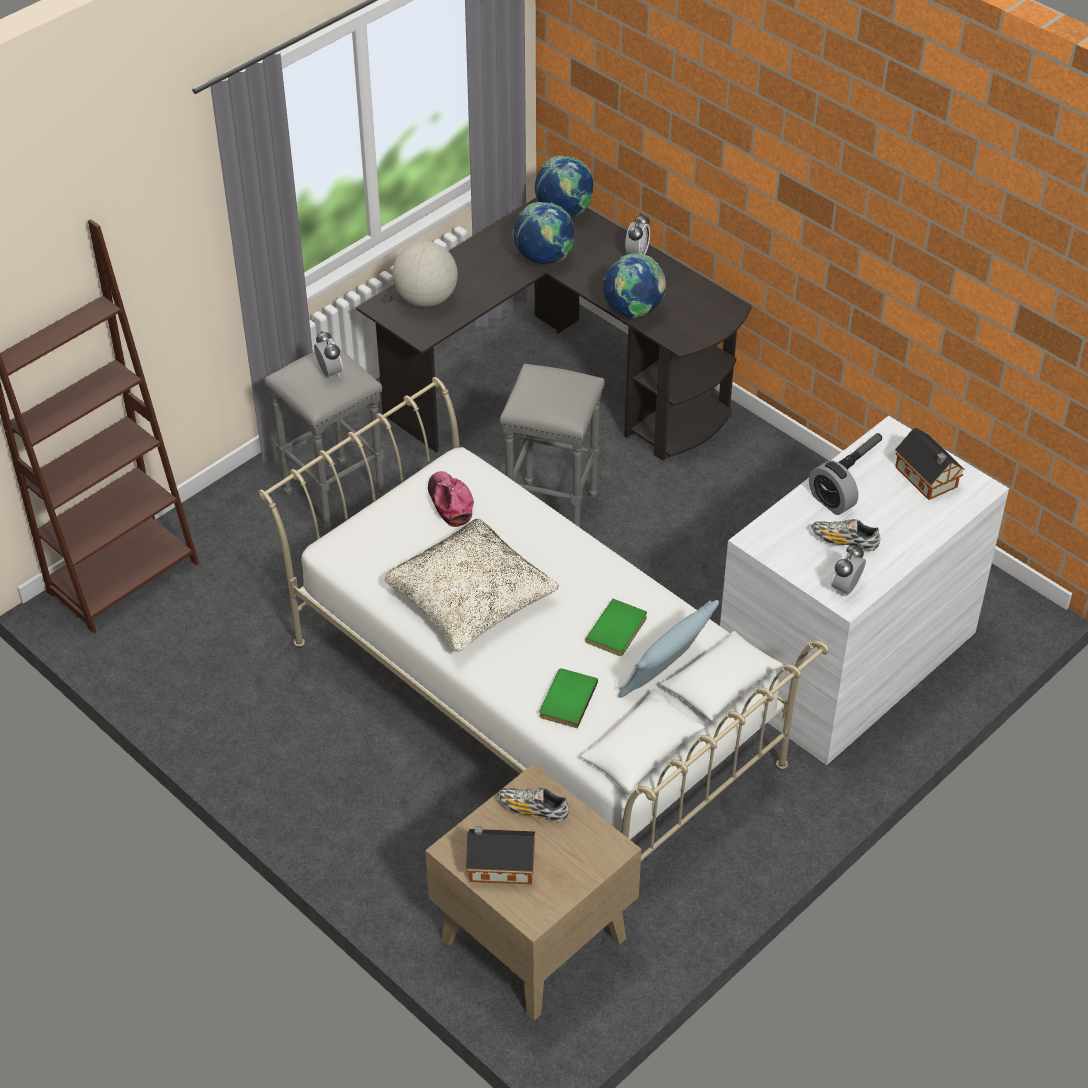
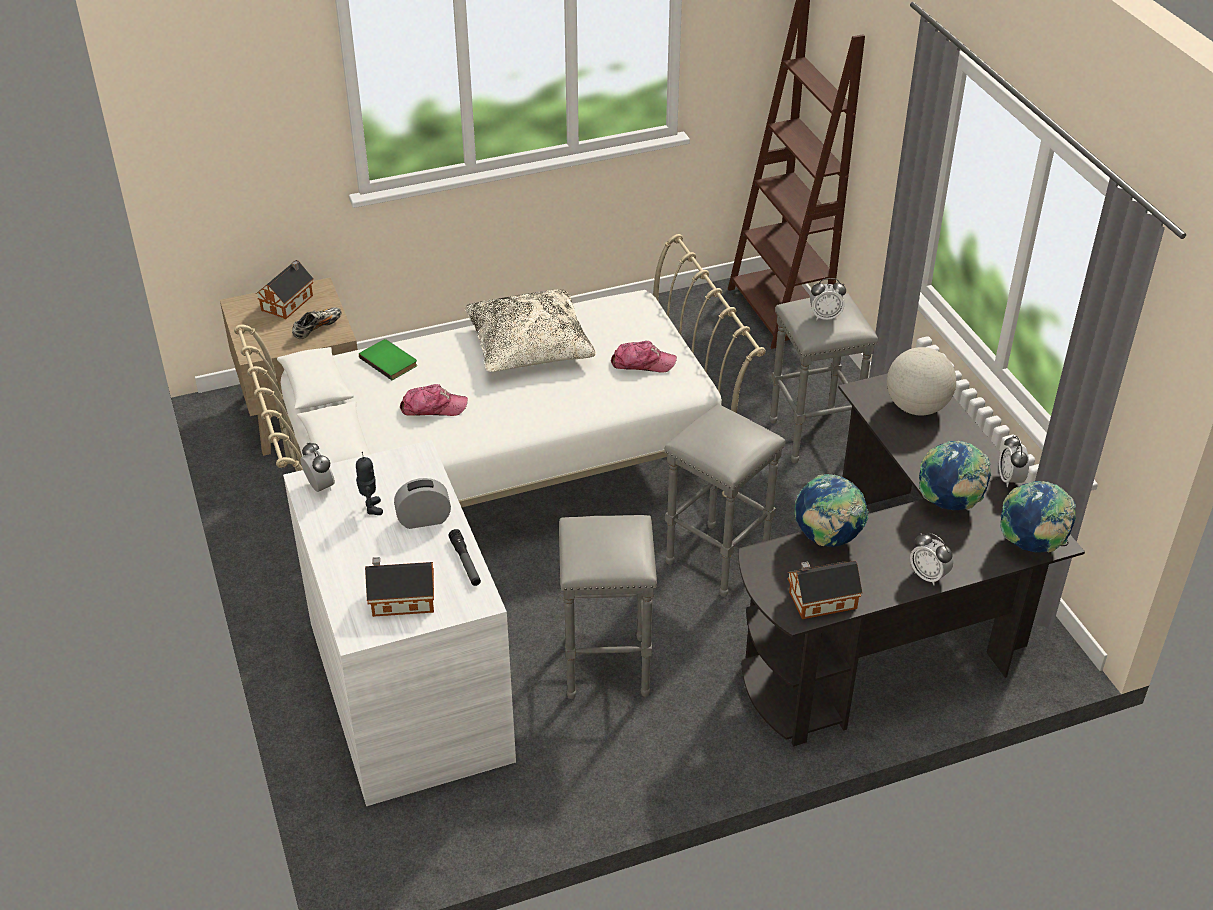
camera: 115 degrees right, 5 degrees down
(491, 233) = (1010, 479): none -> alarm clock
(618, 630) = (433, 407): green book -> cap
(666, 672) = (371, 418): blue pillow -> none
(705, 300) = (819, 600): none -> toy house
(727, 543) = (604, 665): none -> grey stool
(844, 541) = (371, 508): shoe -> toy robot

